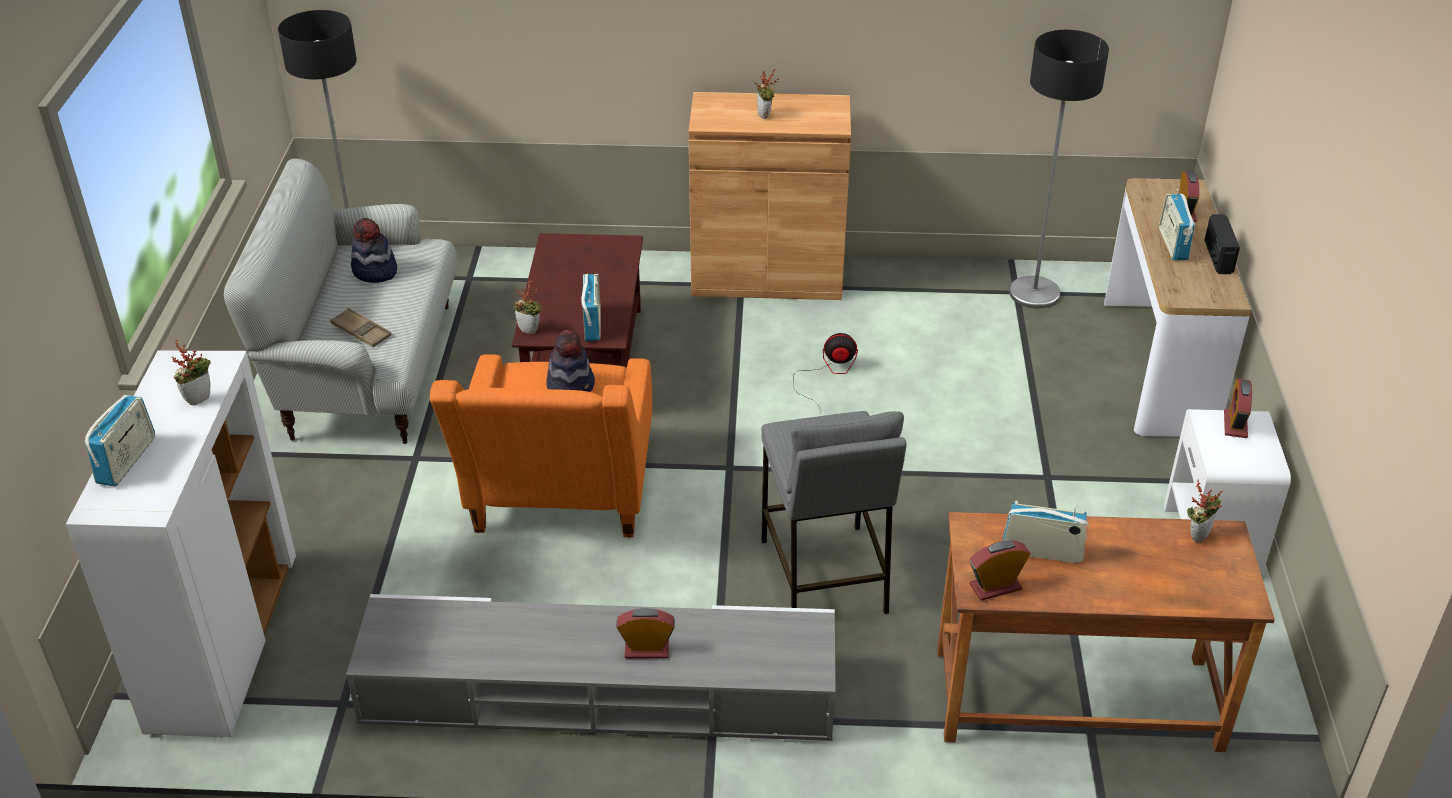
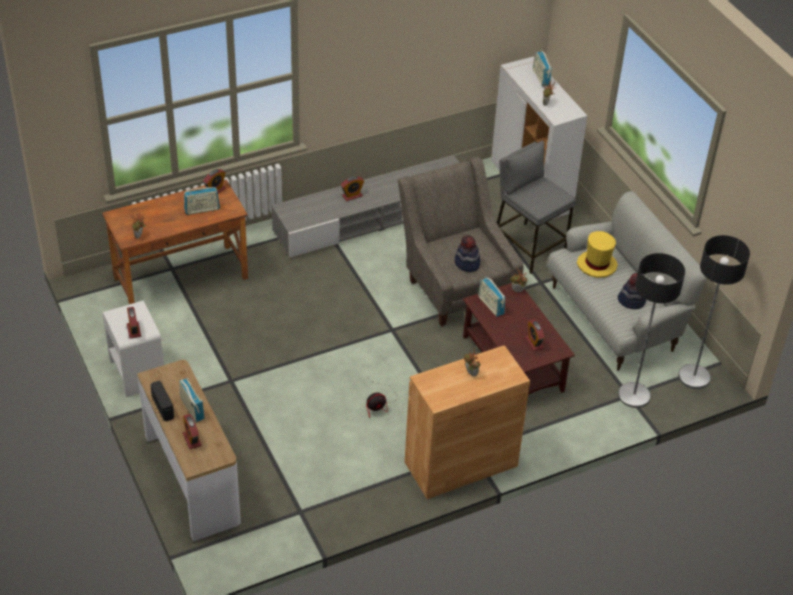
camera: 150 degrees right, 5 degrees up
(361, 332) = (596, 265): brown tray -> yellow hat
(558, 504) = (455, 284): orange armchair -> grey armchair
(580, 260) = (534, 343): none -> alarm clock
(824, 576) = (313, 293): grey stool -> grey stool (528, 247)
(1035, 293) = (288, 515): floor lamp -> floor lamp (633, 395)

